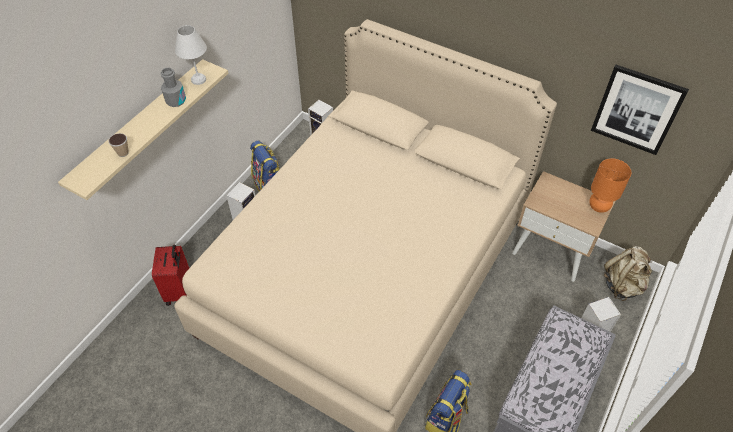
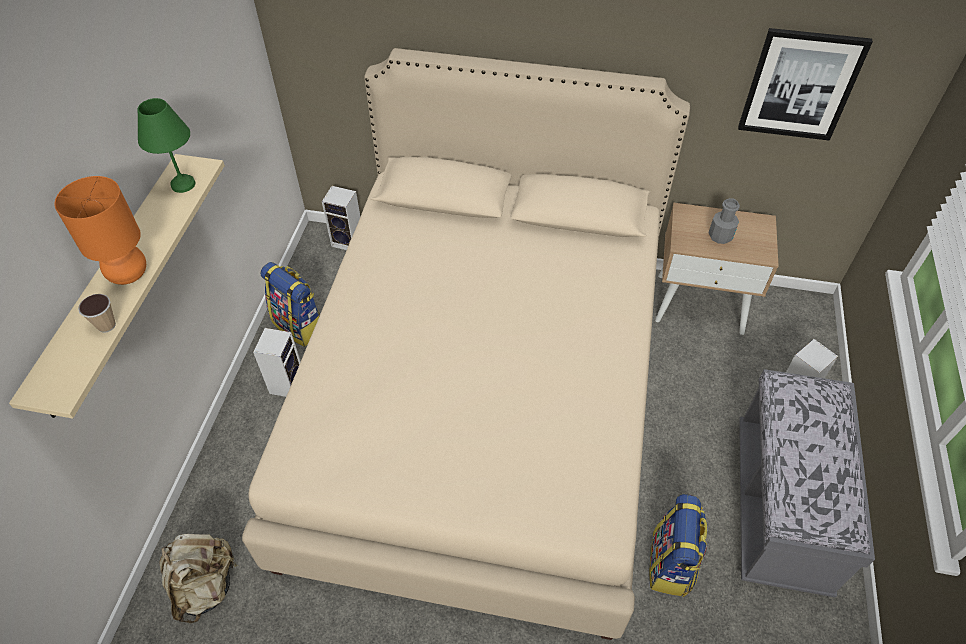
camera: 20 degrees left, 0 degrees up
(176, 101) = (160, 224): grey bottle -> grey bottle (720, 236)
(180, 291) = (225, 512): red suitcase -> none
(198, 80) = (182, 185): white table lamp -> green table lamp
(599, 206) = (760, 228): orange table lamp -> orange table lamp (129, 274)
(622, 285) = (800, 321): beige backpack -> beige backpack (206, 586)

